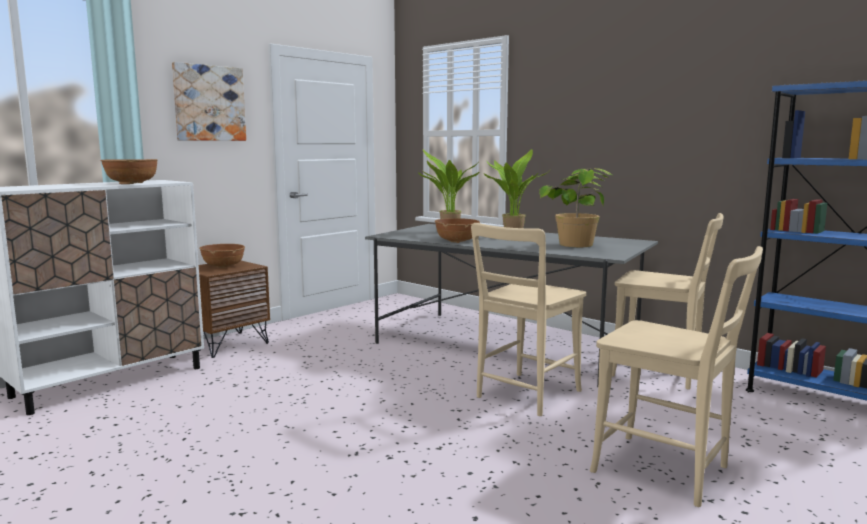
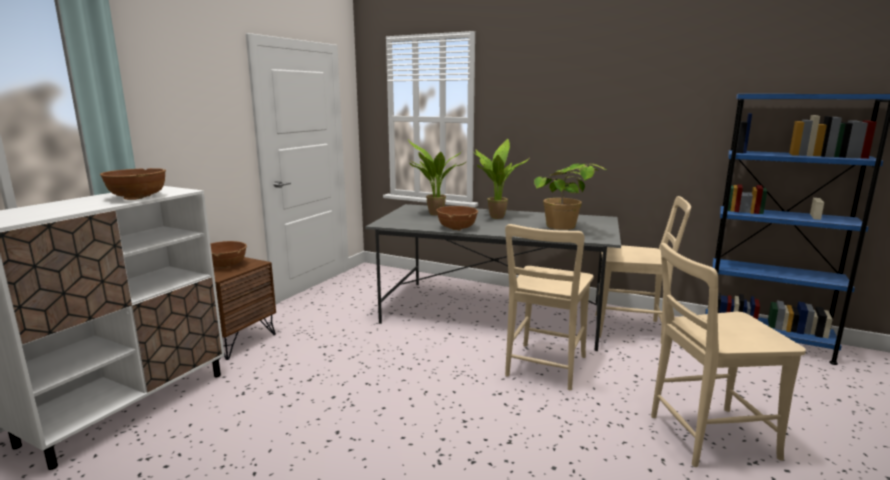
camera: 15 degrees left, 5 degrees up
(209, 103) = (194, 98): picture -> none
(667, 472) = (705, 436): beige chair -> beige chair turned 150 degrees clockwise

